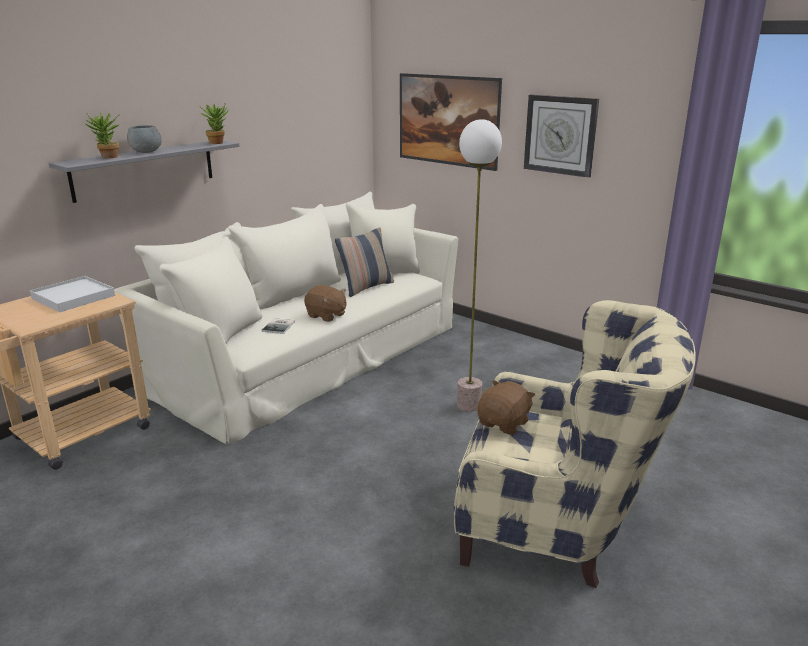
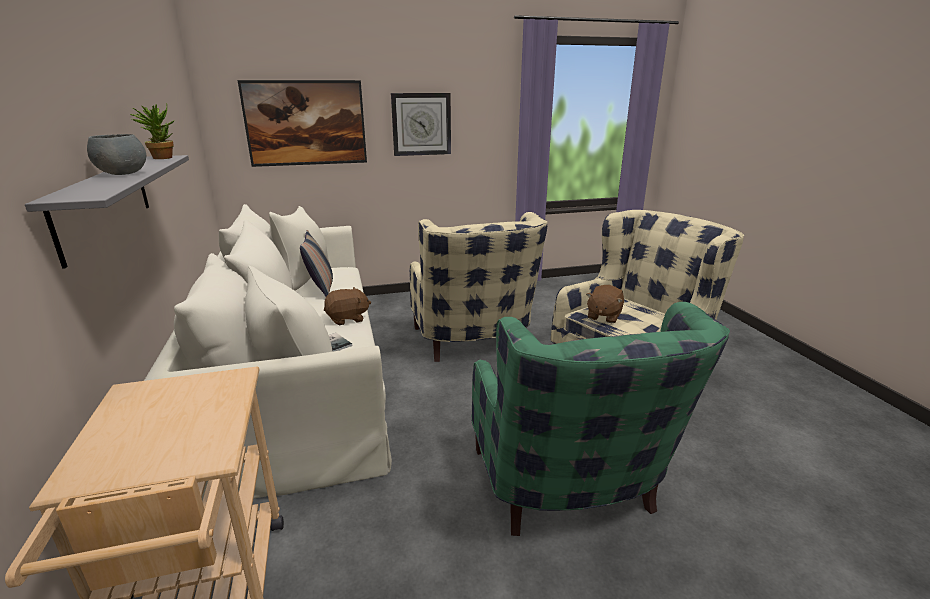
camera: 55 degrees left, 0 degrees up
(73, 297) = (161, 404): white tray -> none
(108, 157) = (102, 184): potted plant -> none
(275, 542) = (569, 492): none -> green armchair
(468, 405) = (472, 343): floor lamp -> beige armchair
(504, 423) = (603, 316): brown plush toy -> brown plush toy turned 135 degrees counterclockwise

